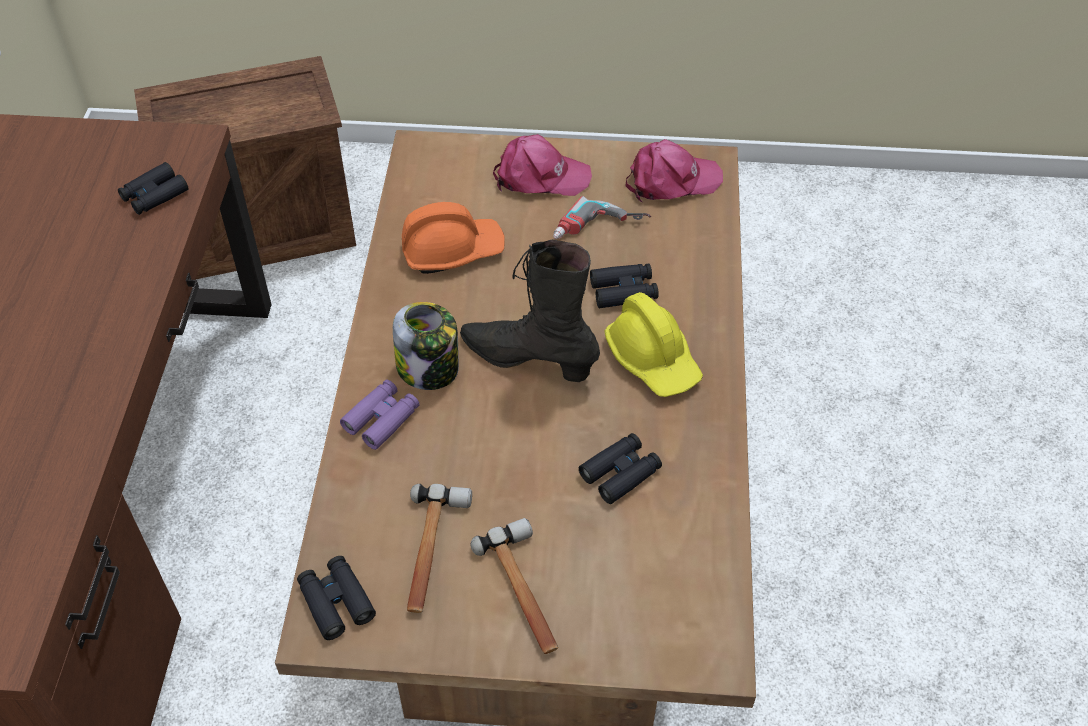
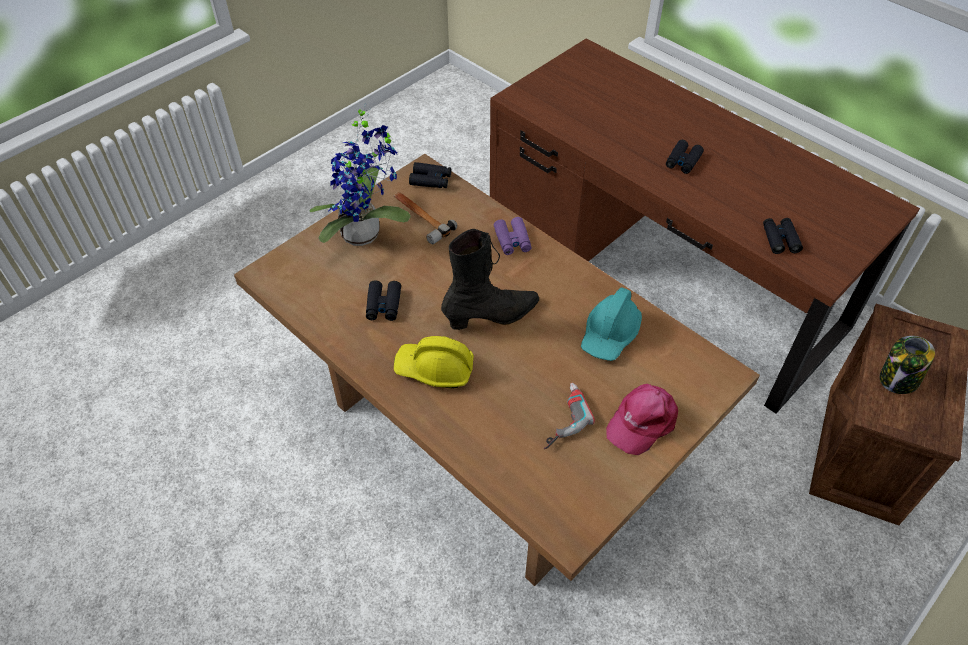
camera: 130 degrees right, 0 degrees up
(429, 369) = (527, 274): jar -> jar (898, 380)
(452, 250) = (610, 334): orange hard hat -> turquoise hard hat
(525, 592) = (366, 234): hammer -> potted plant
(623, 291) = (498, 393): black binoculars -> black binoculars (683, 161)
(671, 181) = (572, 496): pink cap -> none

